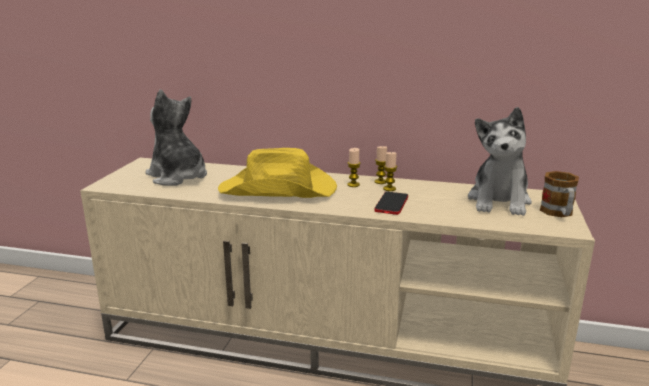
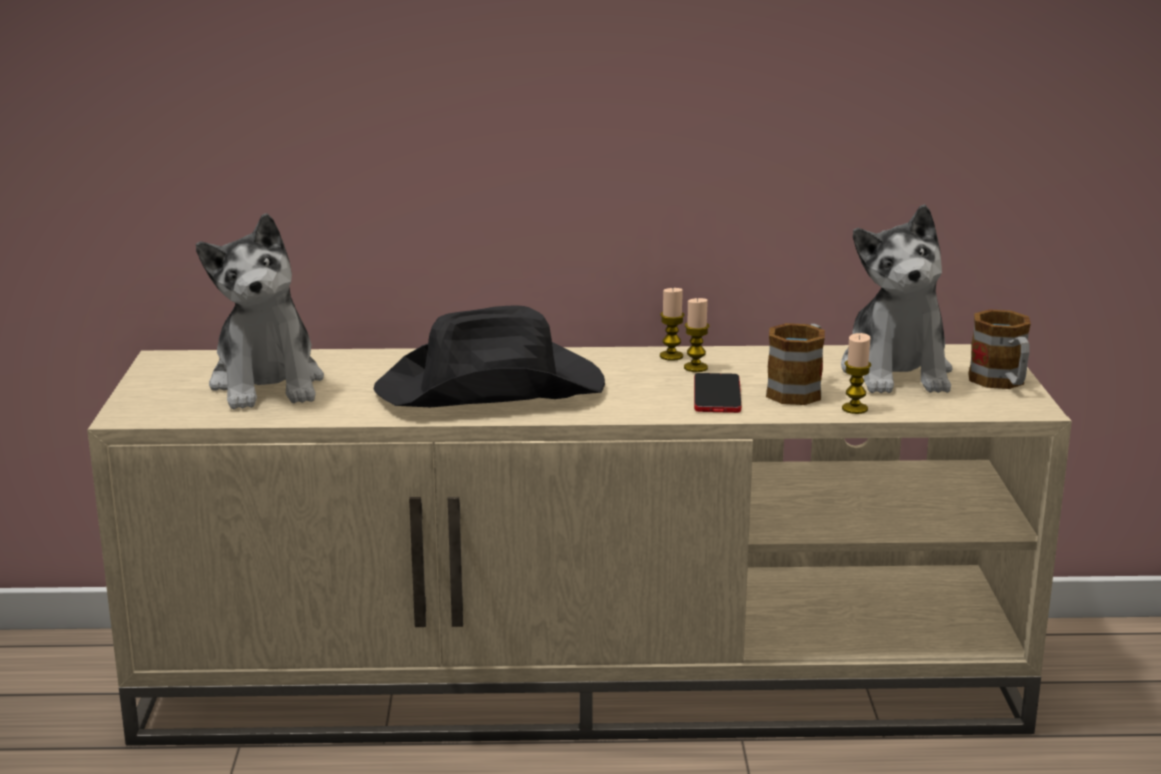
camera: 15 degrees left, 0 degrees up
(178, 177) = (268, 384): plush toy -> plush toy turned 135 degrees counterclockwise
(279, 190) = (493, 390): yellow hat -> black hat
(353, 185) = (625, 366): candle -> candle (854, 409)
(438, 205) = (799, 390): none -> mug

